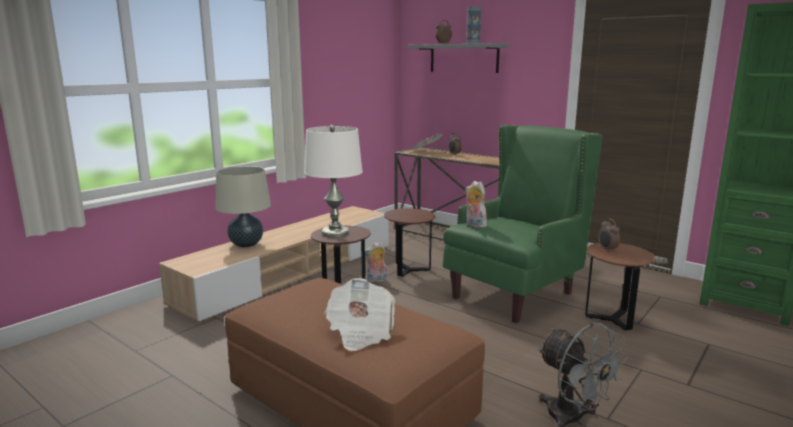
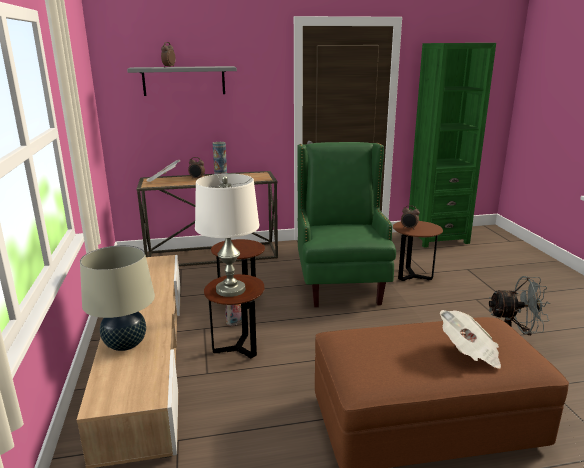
camera: 50 degrees left, 5 degrees up
(473, 43) = (200, 66): vase -> vase (220, 174)
(474, 225) = (327, 238): plush toy -> none

